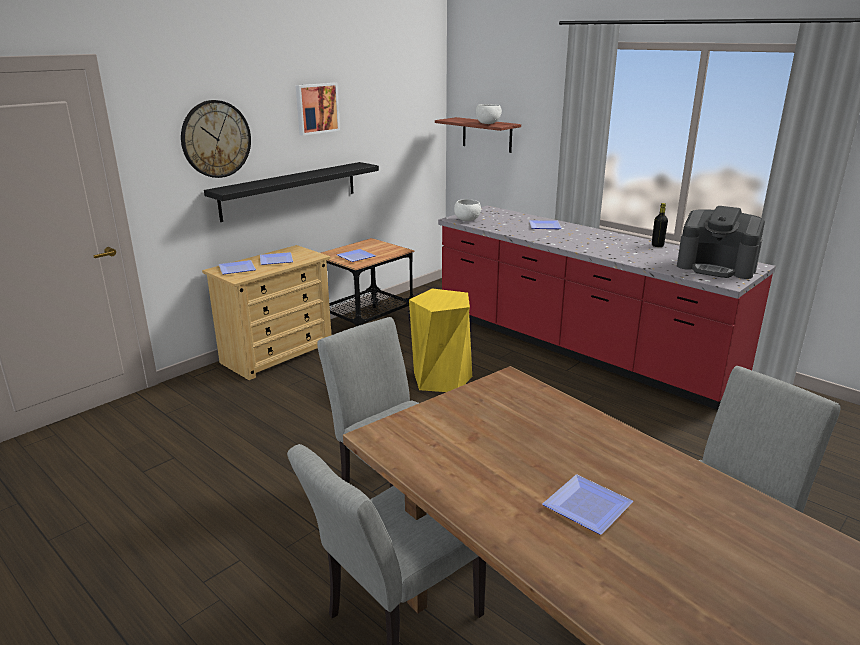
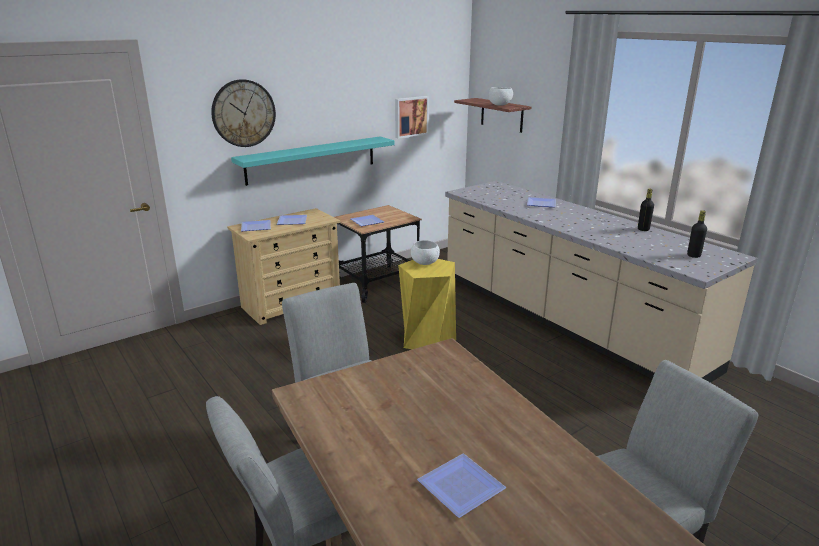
camera: 10 degrees right, 0 degrees up
(290, 190) = (312, 160): black shelf -> turquoise shelf
(316, 108) = (339, 88): picture -> picture (410, 116)
(467, 220) = (471, 194): white bowl -> white bowl (425, 263)
(578, 347) = (565, 320): red counter -> beige counter
(716, 267) = (693, 255): coffee machine -> black bottle

